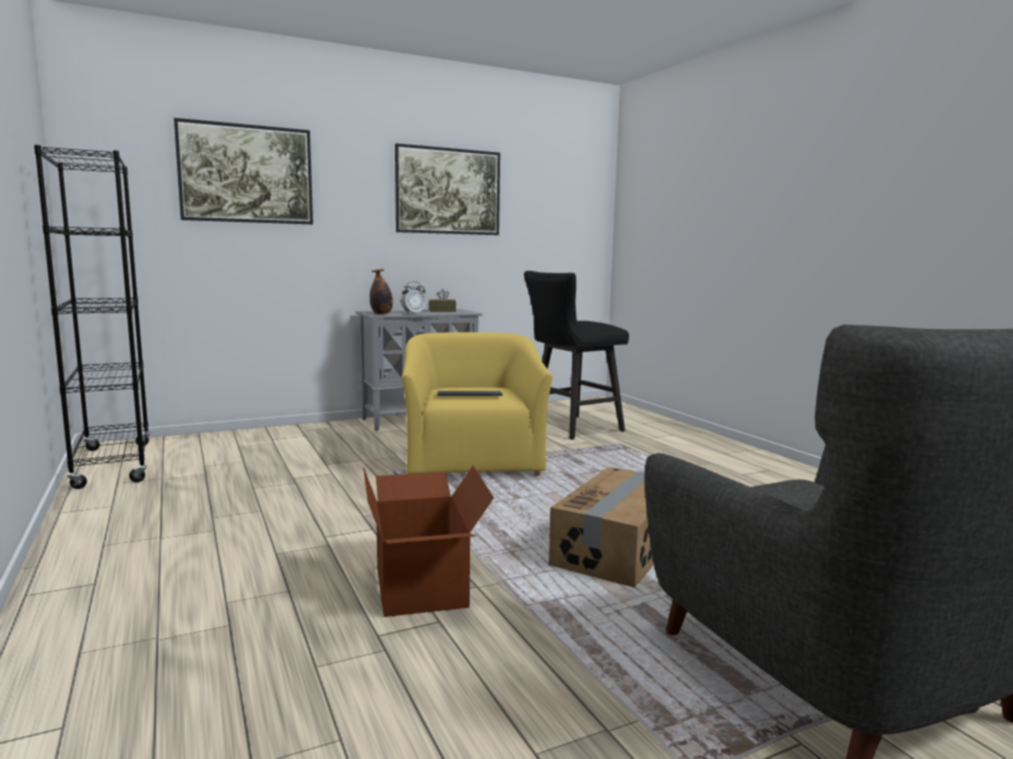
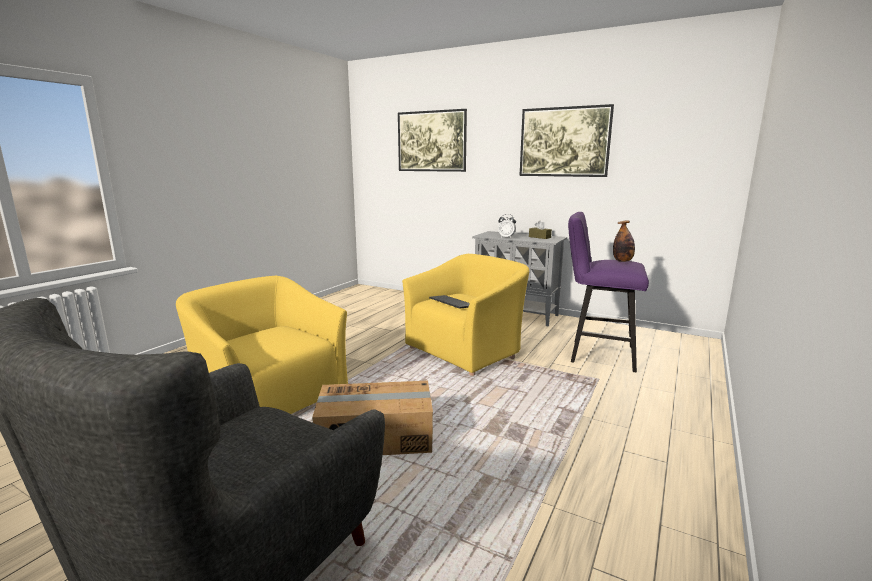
camera: 55 degrees right, 5 degrees up
(113, 465) = (342, 297): black bookcase -> none
(381, 314) = (487, 235): bottle -> bottle (622, 261)
(423, 587) = (269, 399): cardboard box -> yellow armchair
(570, 428) = (597, 354): black stool -> purple stool

